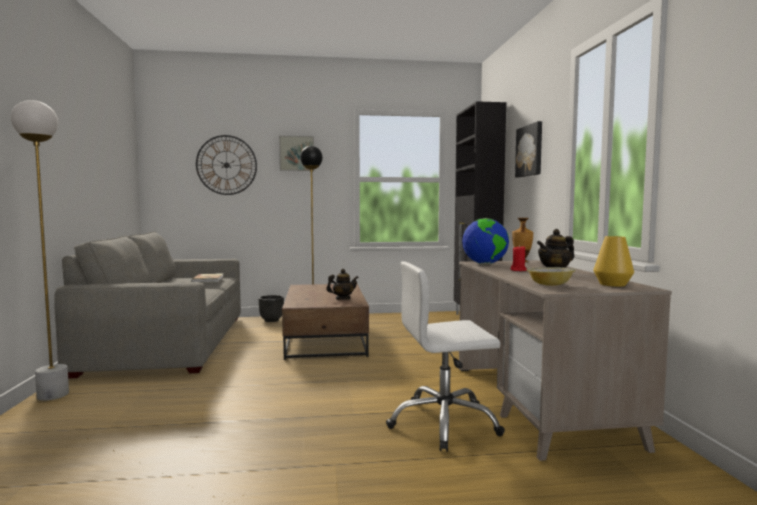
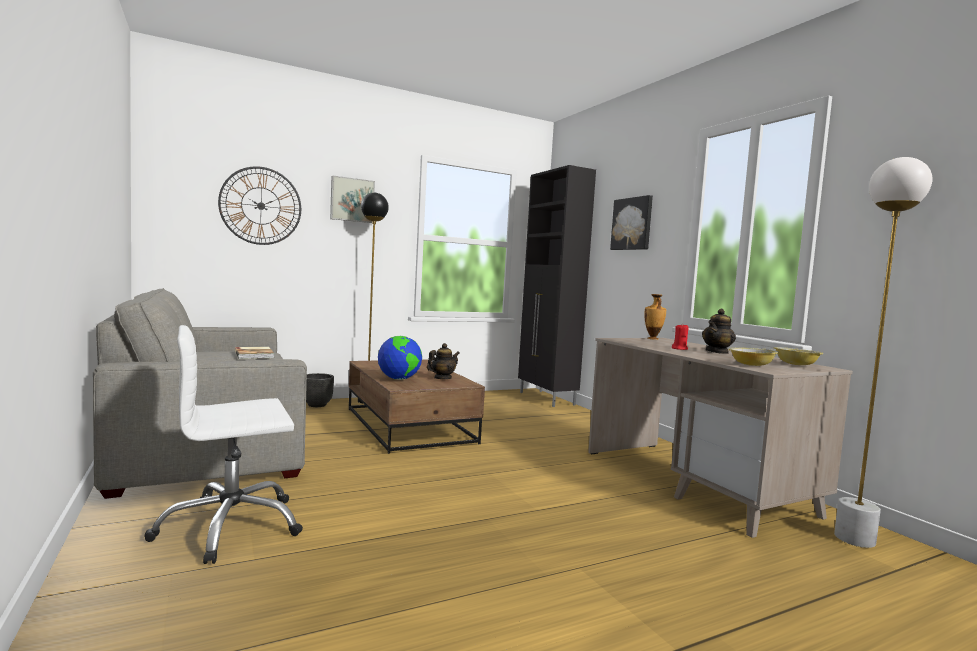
camera: 20 degrees left, 0 degrees up
(53, 395) = (111, 525): white floor lamp -> white floor lamp (854, 539)
(444, 423) = (634, 511): white office chair -> white office chair (230, 527)
(485, 264) = (629, 341): globe -> globe (399, 379)
(612, 284) = (796, 364): yellow vase -> bowl

